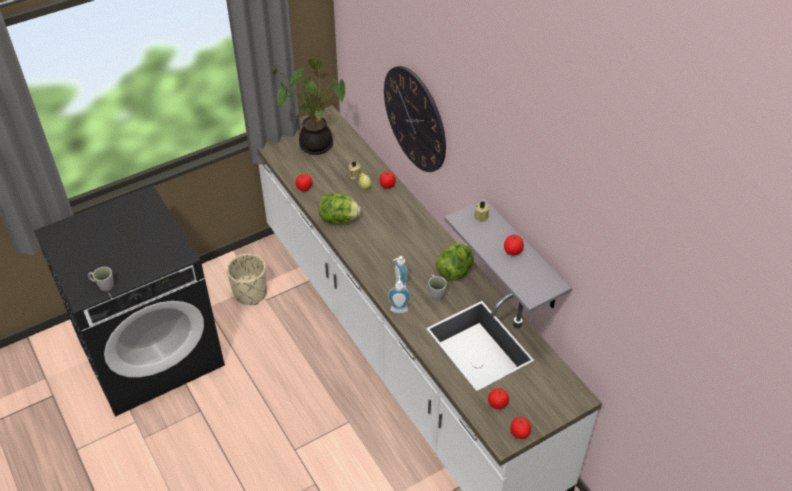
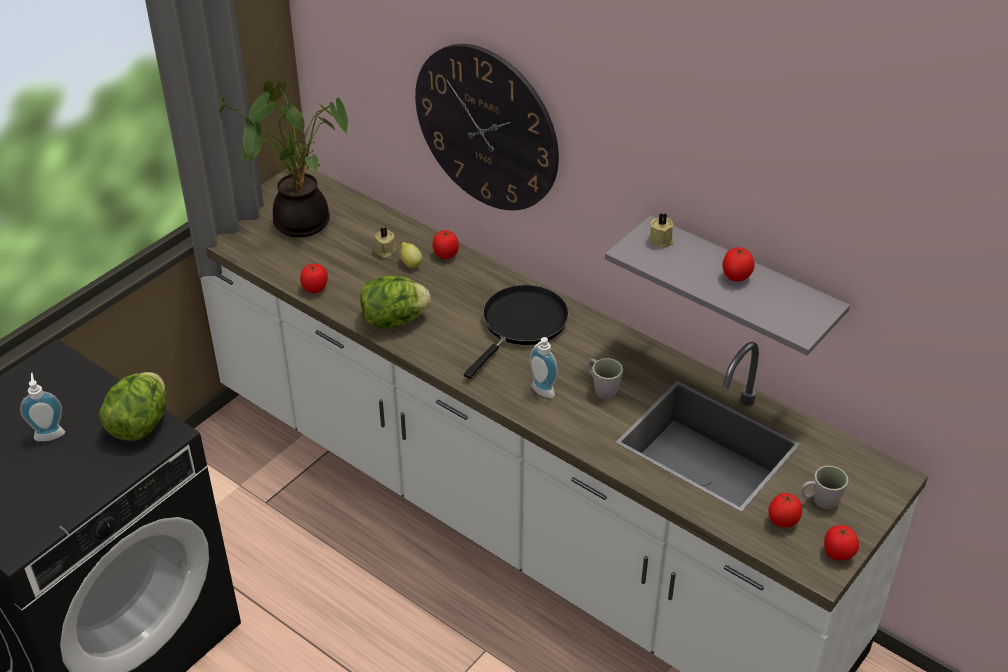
camera: 20 degrees left, 5 degrees down
(103, 285) = (44, 517): grey mug -> grey mug (819, 501)
(250, 293) = (234, 499): beige planter -> none
(399, 308) = (558, 424): soap dispenser -> soap dispenser (49, 433)
(409, 241) = (521, 324): none -> black frying pan
(455, 271) = (614, 350): lettuce -> lettuce (140, 425)

